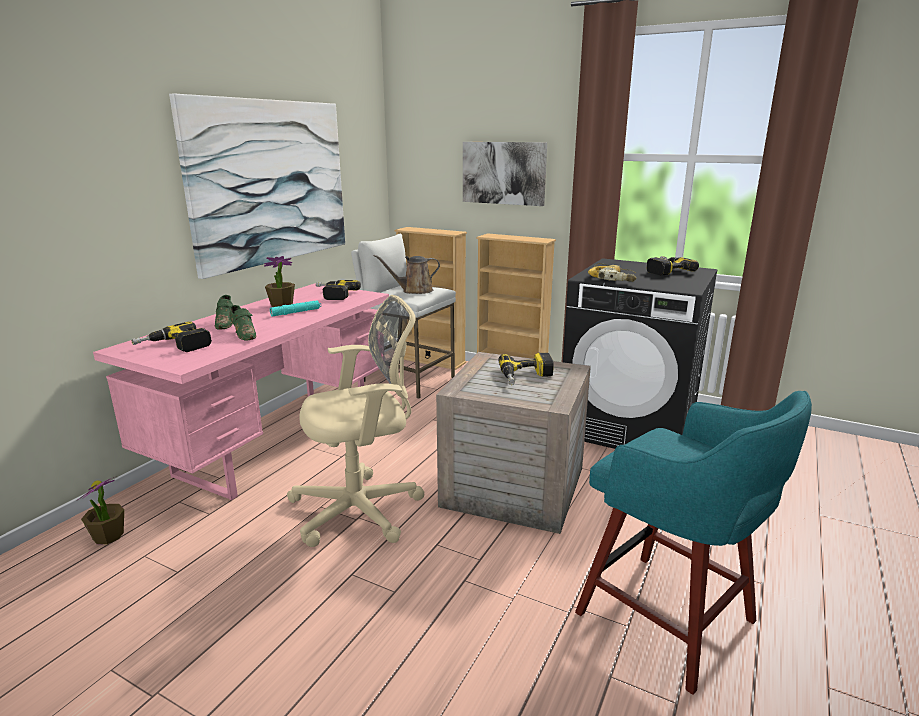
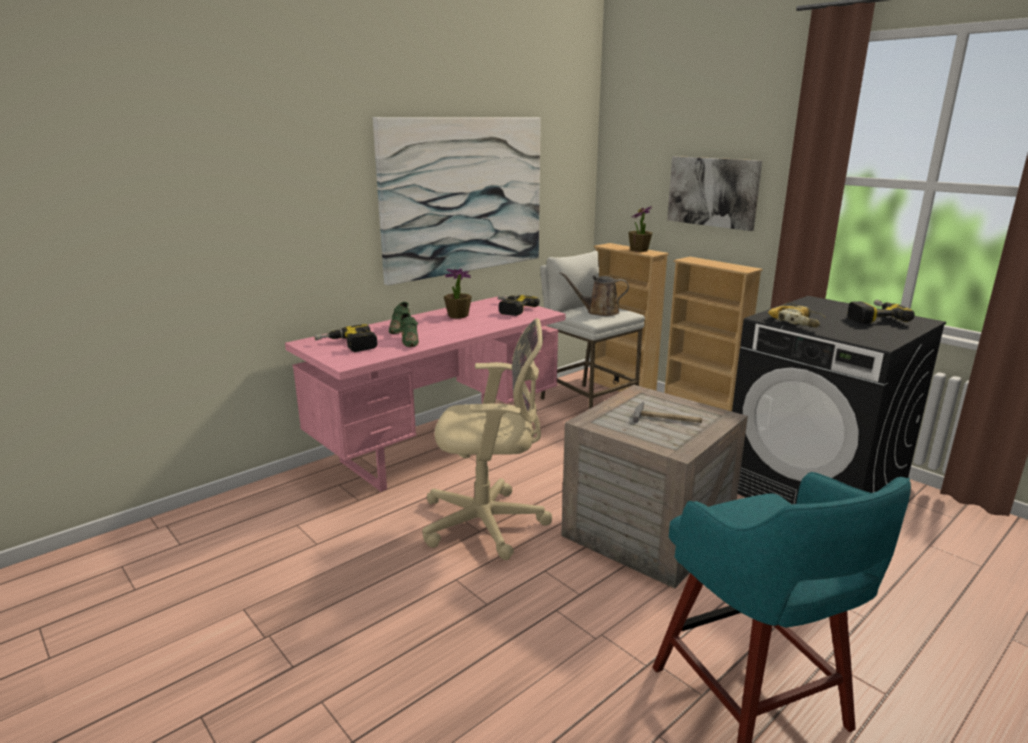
camera: 20 degrees right, 0 degrees up
(108, 536) = (276, 503): potted plant -> potted plant (639, 250)
(296, 312) = (466, 324): turquoise flashlight -> none
(526, 377) = (667, 418): power drill -> hammer

